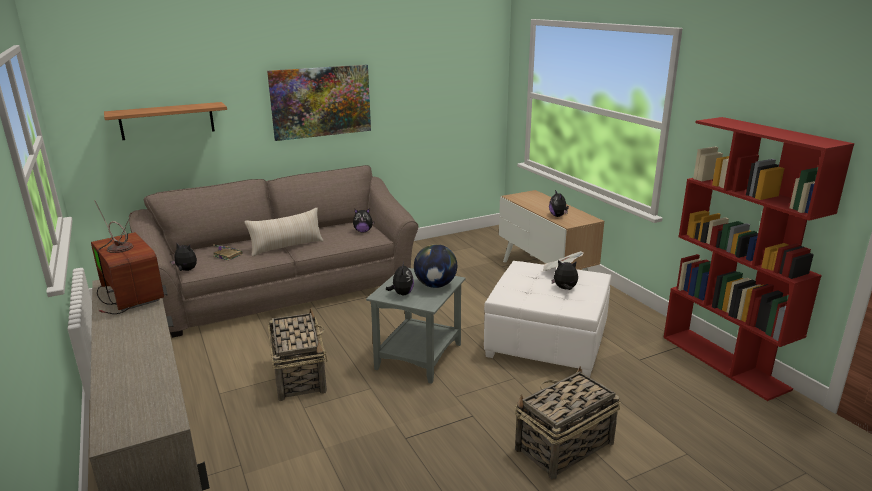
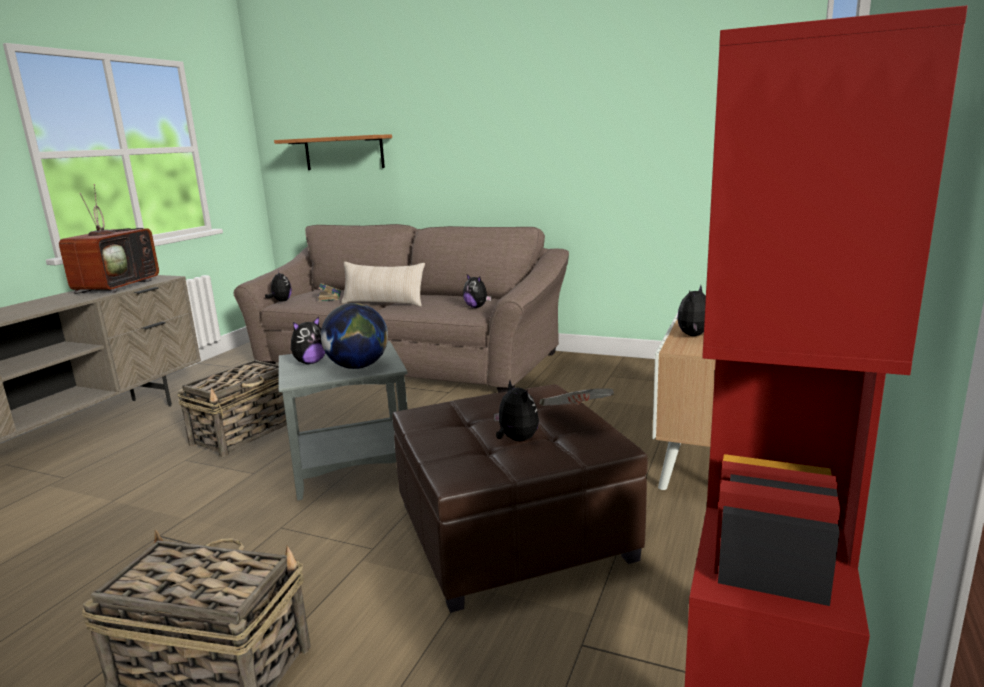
camera: 50 degrees right, 5 degrees down
(321, 101) = (498, 139): picture -> none
(548, 341) = (514, 531): white ottoman -> brown ottoman

